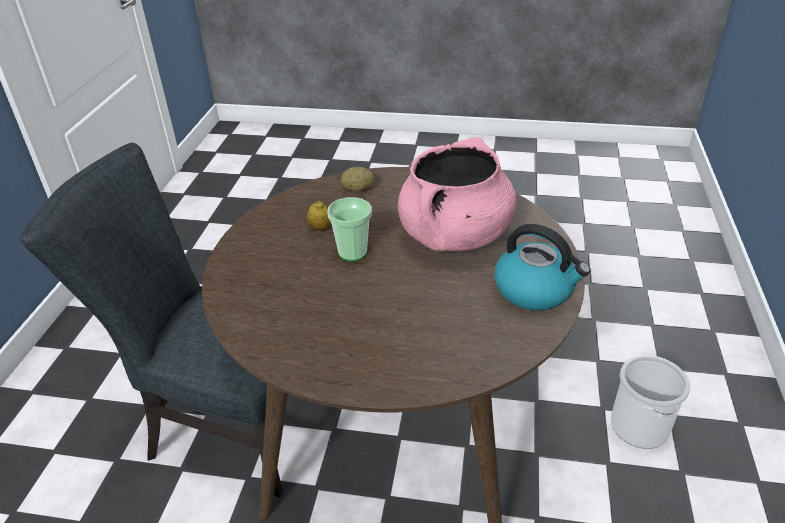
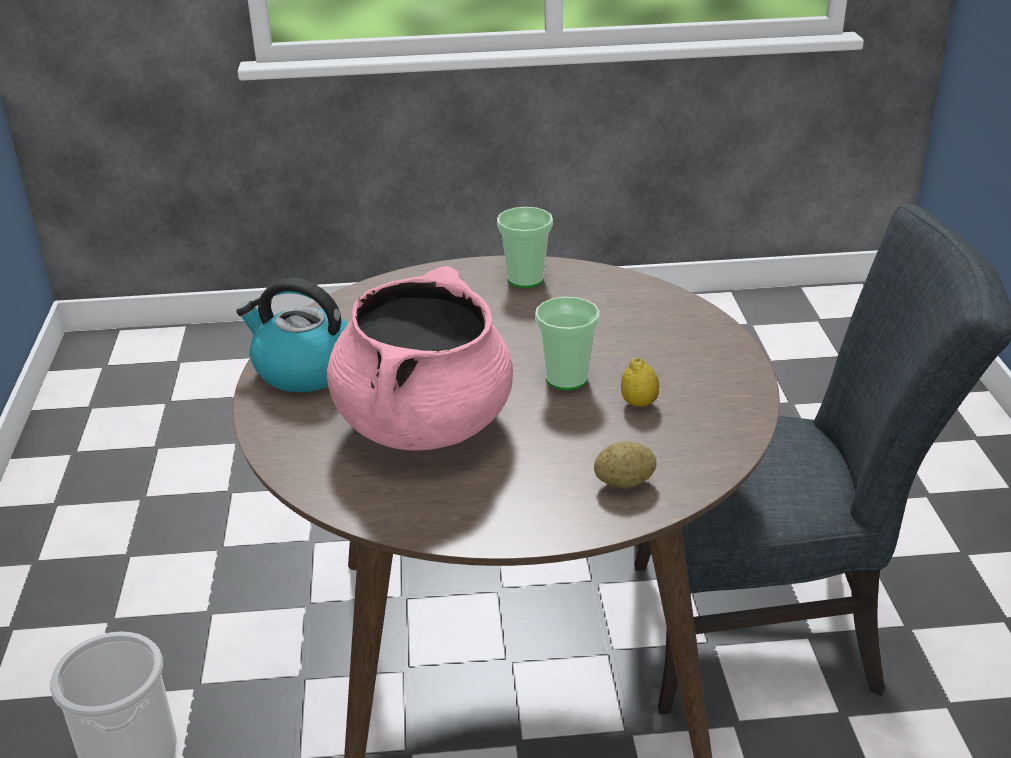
camera: 165 degrees right, 5 degrees down
(330, 359) = (525, 279): none -> cup

